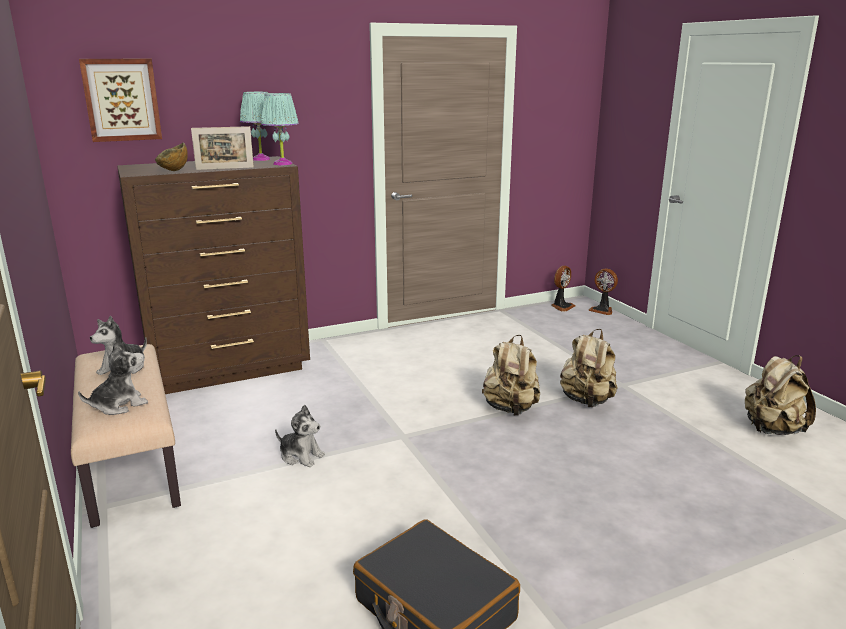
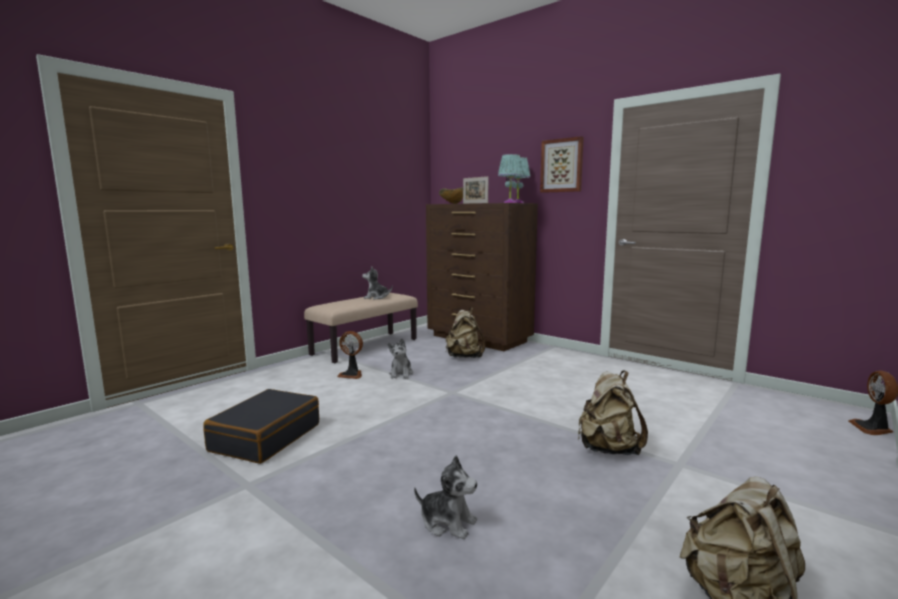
camera: 65 degrees right, 10 degrees down
(119, 405) = (339, 303): plush toy -> plush toy (447, 522)
(121, 100) = (463, 168): picture -> picture (562, 165)
(510, 408) = (541, 418): beige backpack -> beige backpack (464, 357)
(561, 306) = (820, 406): fan -> fan (352, 374)

